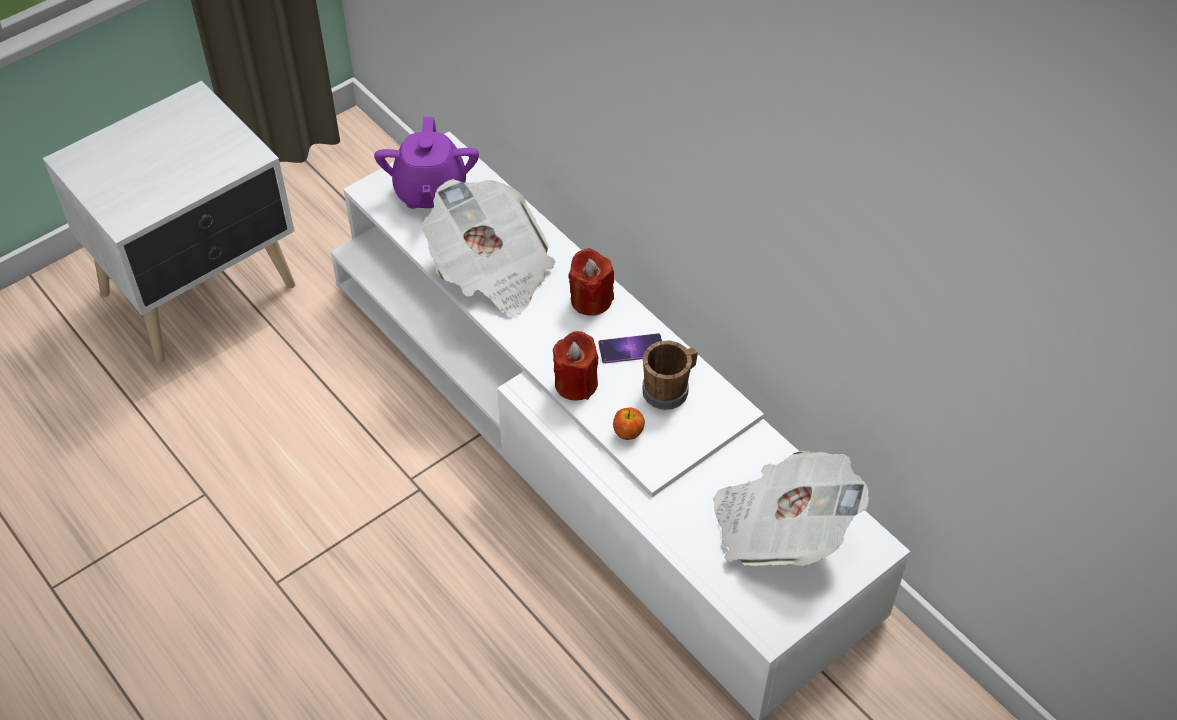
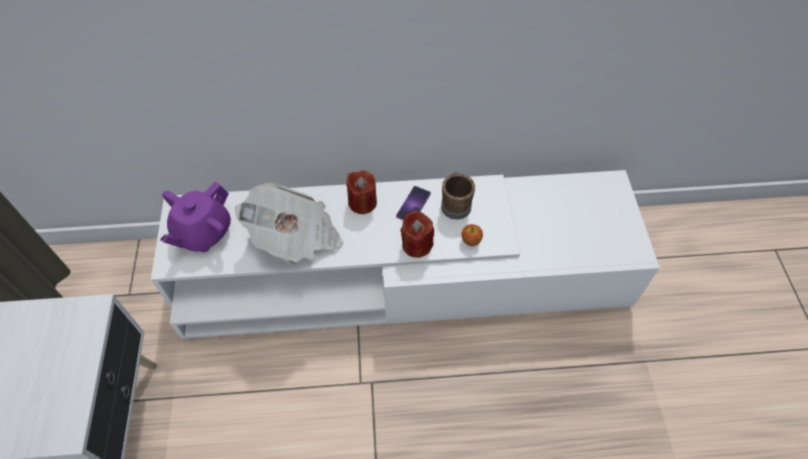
camera: 55 degrees left, 5 degrees up
(430, 192) = (203, 233): purple teapot -> purple teapot turned 90 degrees clockwise
(781, 529) = (578, 212): newspaper -> none

